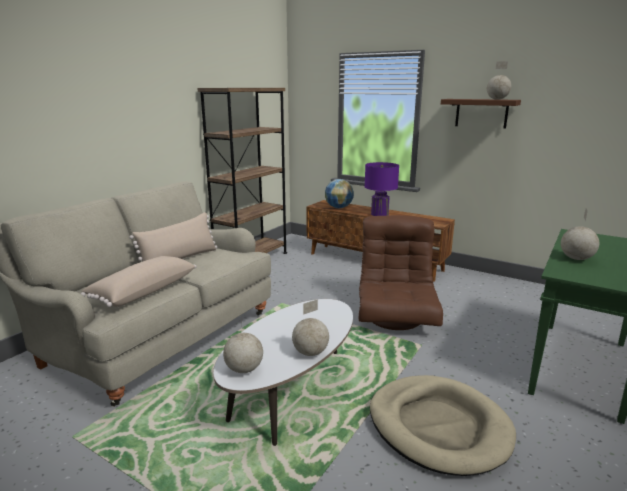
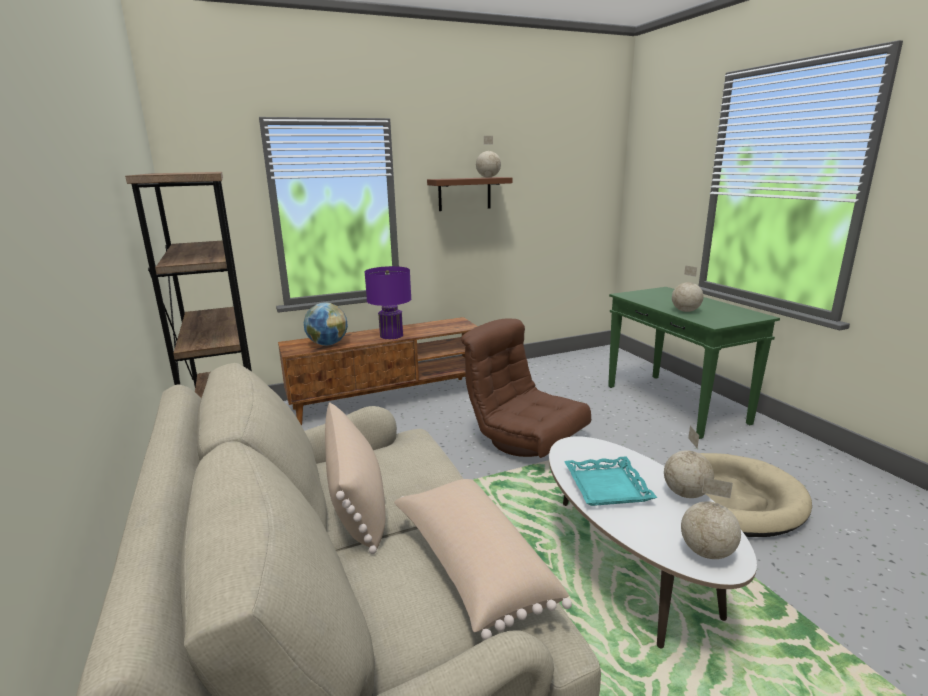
camera: 55 degrees left, 0 degrees up
(289, 325) = (608, 486): none -> turquoise tray

